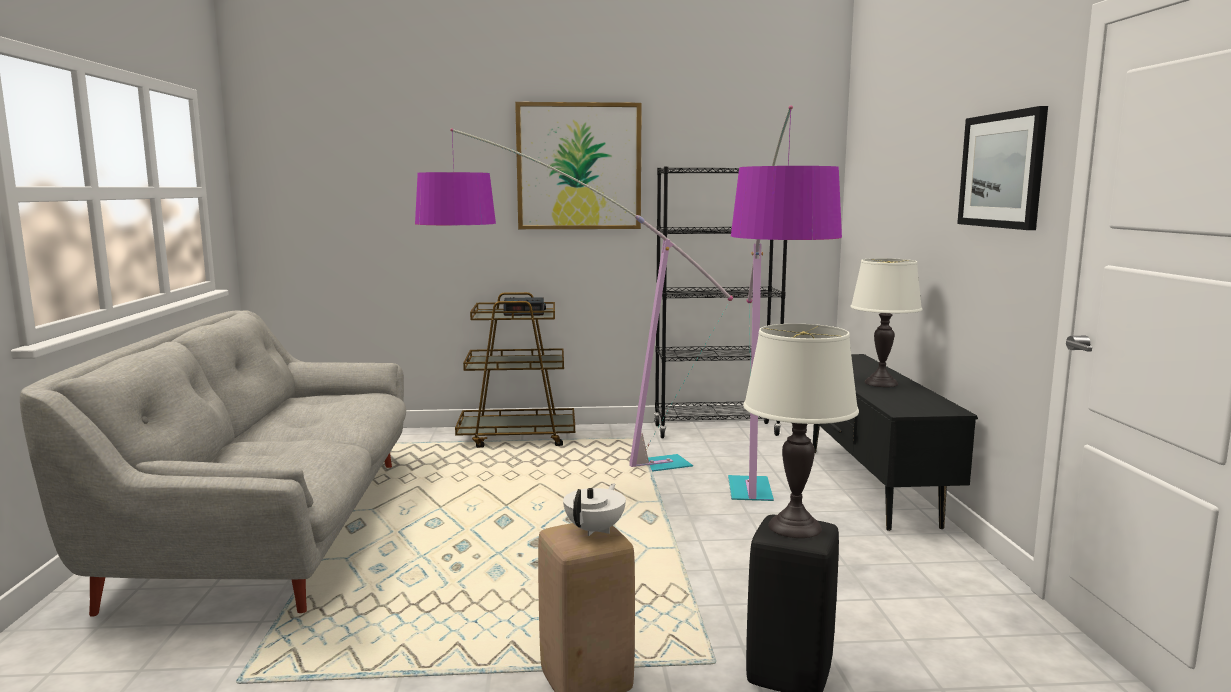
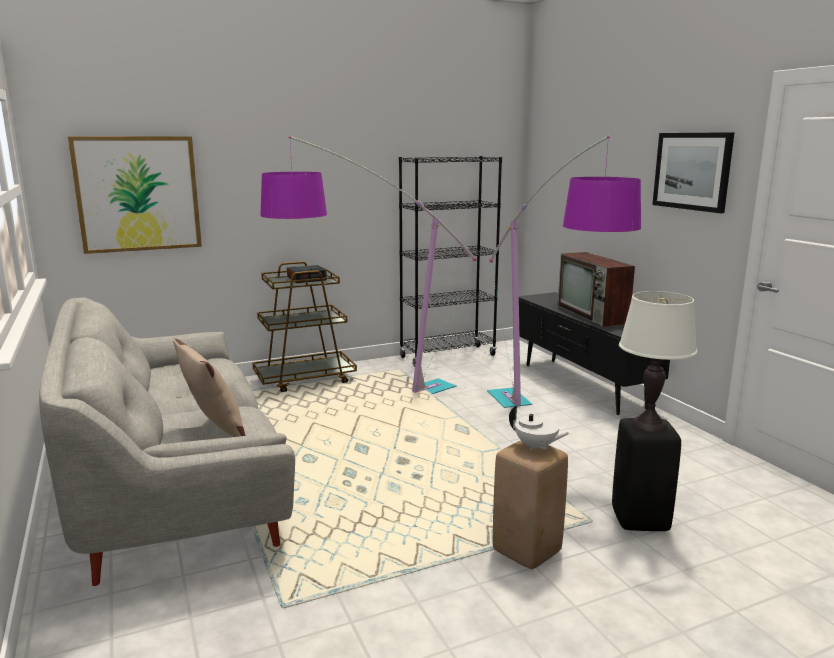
camera: 20 degrees left, 5 degrees up
(272, 462) = (214, 431): none -> beige pillow
(579, 166) = (337, 156): picture -> picture (138, 194)
(595, 530) = (536, 446): white teapot -> white teapot turned 120 degrees clockwise
(881, 383) = (593, 314): white table lamp -> television

